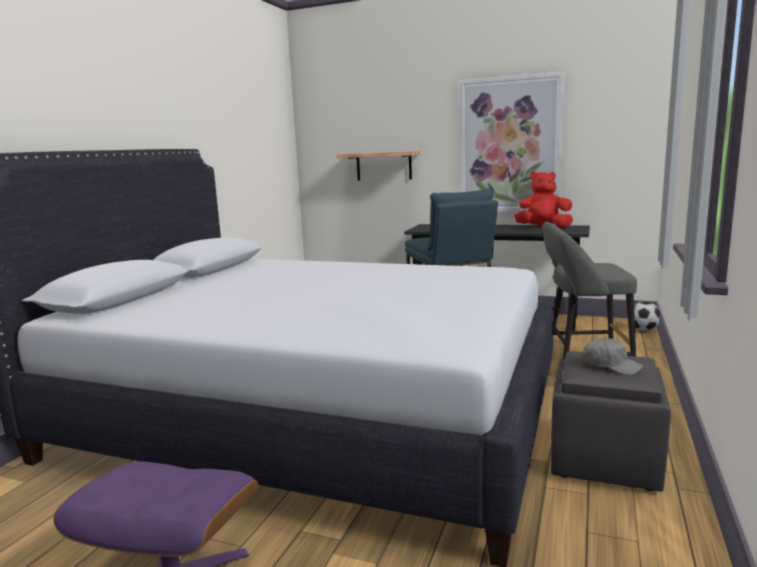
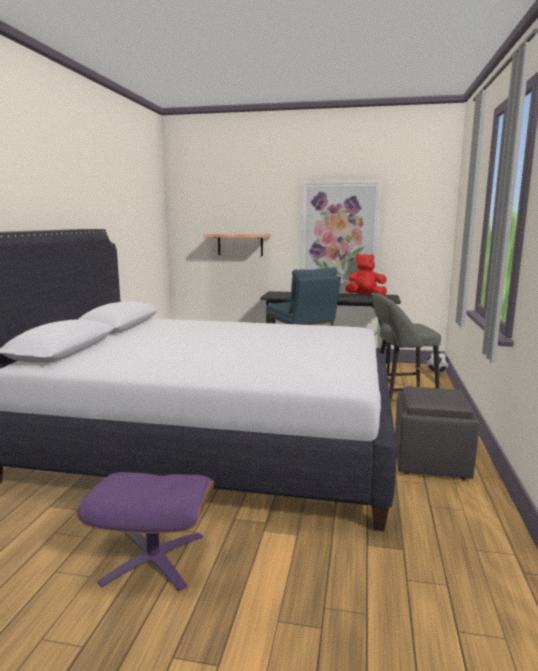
camera: 10 degrees left, 0 degrees up
(611, 365) = (437, 395): grey cap -> none

